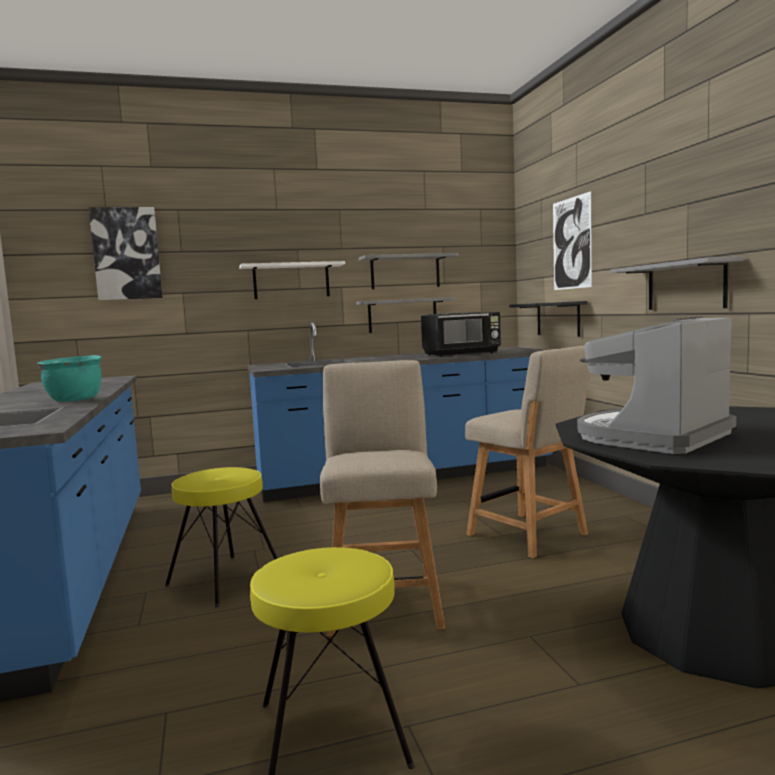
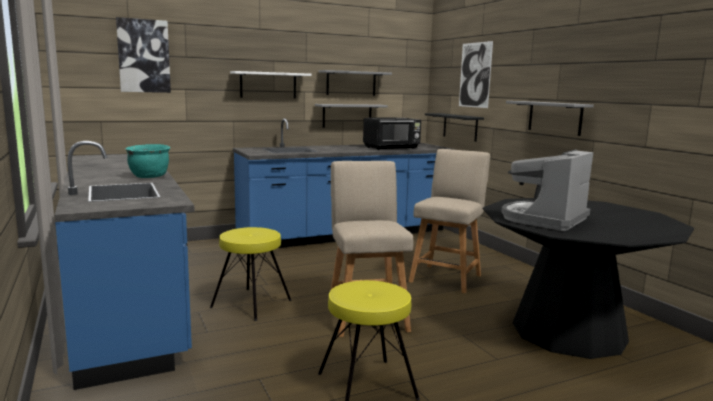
camera: 10 degrees left, 5 degrees up
(531, 536) = (446, 277): beige chair -> beige chair turned 105 degrees counterclockwise

